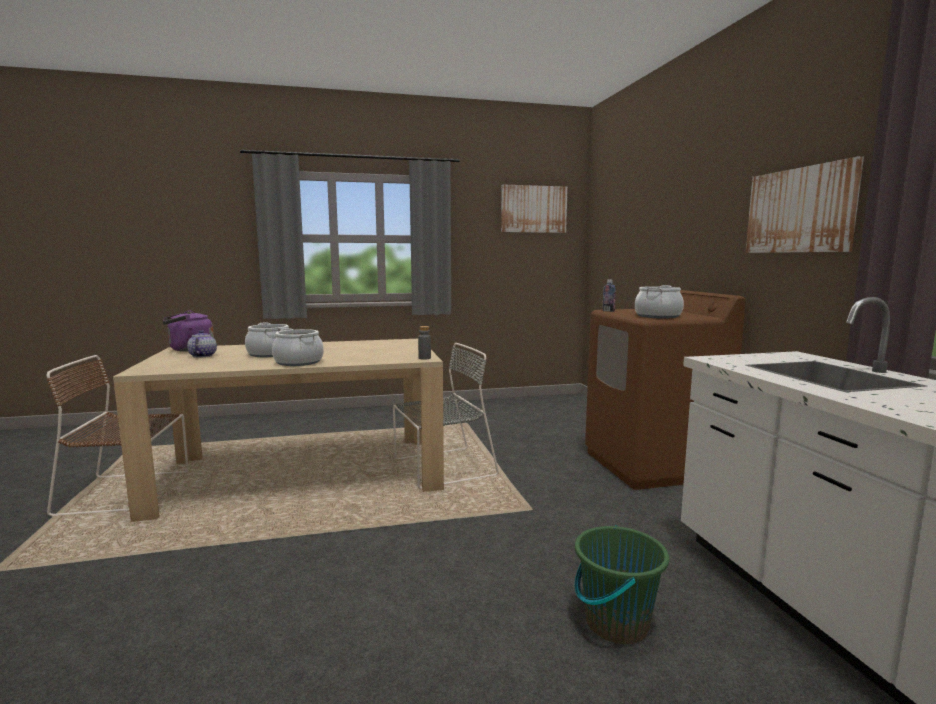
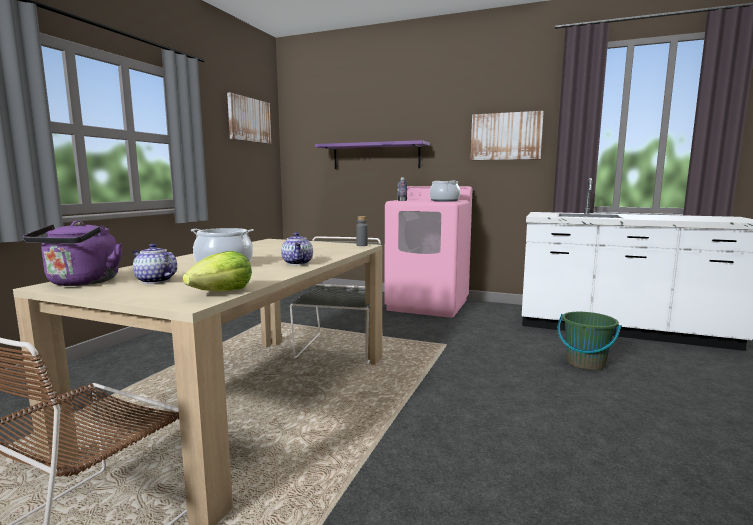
camera: 55 degrees left, 0 degrees up
(173, 370) = (222, 292): none -> lettuce
(299, 362) = (298, 263): cooking pot -> teapot
(653, 465) = (428, 305): brown washing machine -> pink washing machine
(654, 246) = (376, 156): none -> purple shelf

